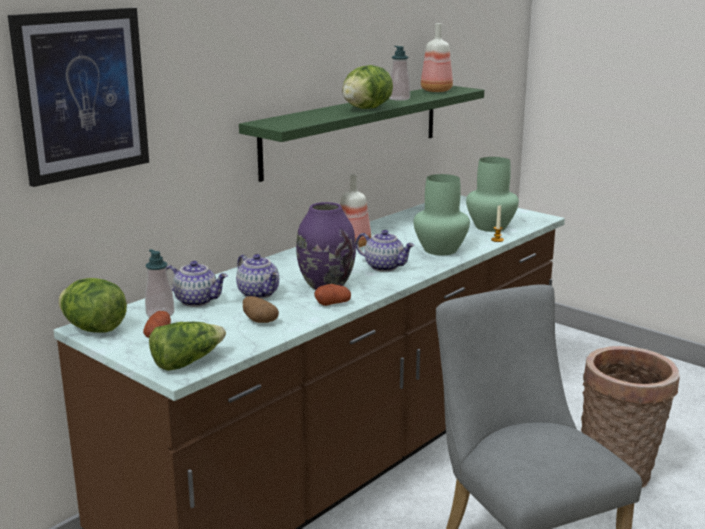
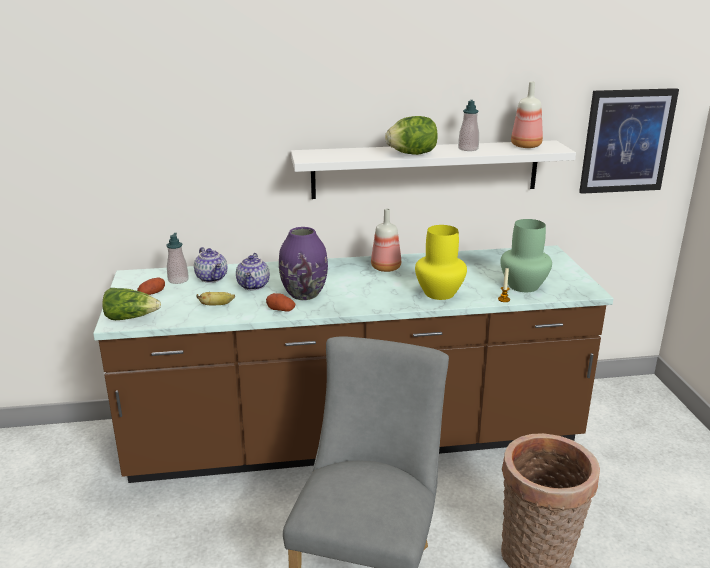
camera: 40 degrees right, 5 degrees up
(82, 94) = (144, 114): picture -> picture (626, 141)
(94, 329) = (132, 277): lettuce -> none
(259, 320) = (217, 305): potato -> banana
(353, 129) = (426, 169): green shelf -> white shelf
(385, 267) = (370, 293): teapot -> none
(440, 250) = (439, 293): green vase -> yellow vase

